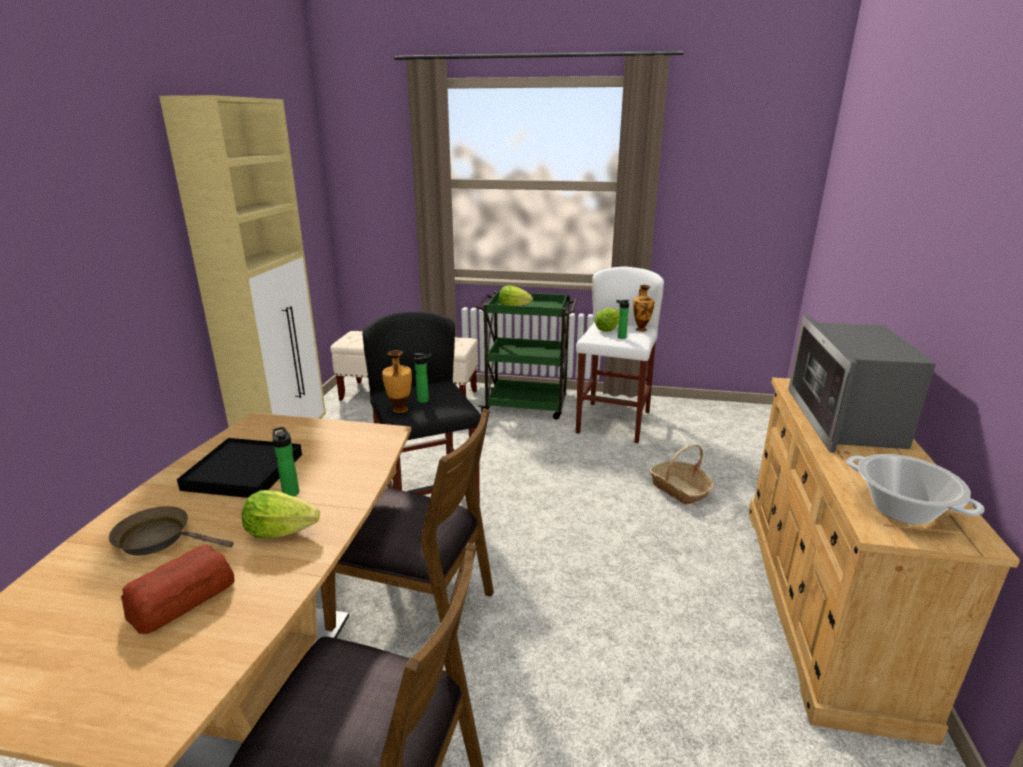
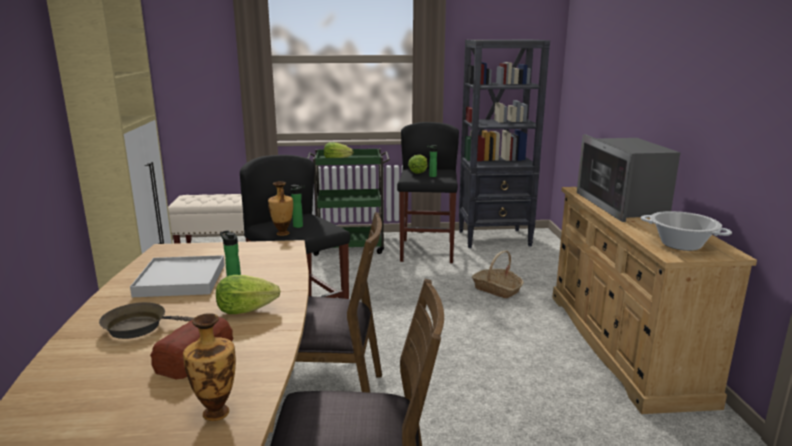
camera: 15 degrees left, 5 degrees down
(244, 472) = (181, 280): black tray -> white tray
(613, 422) = (427, 251): white stool -> black stool
(641, 329) = (444, 170): vase -> vase (216, 411)
(704, 413) = (495, 238): none -> black bookcase

